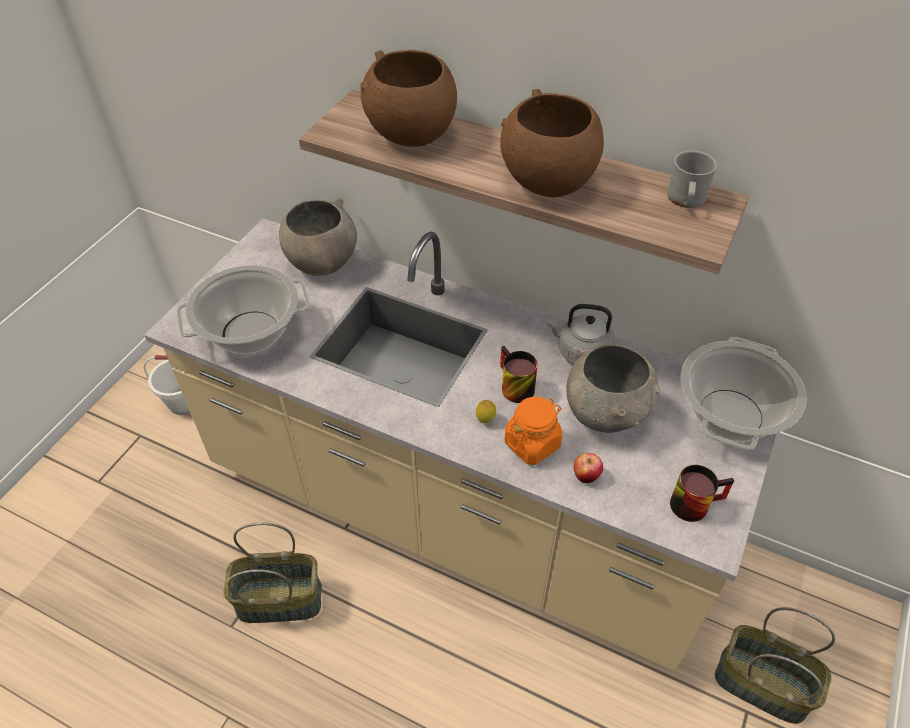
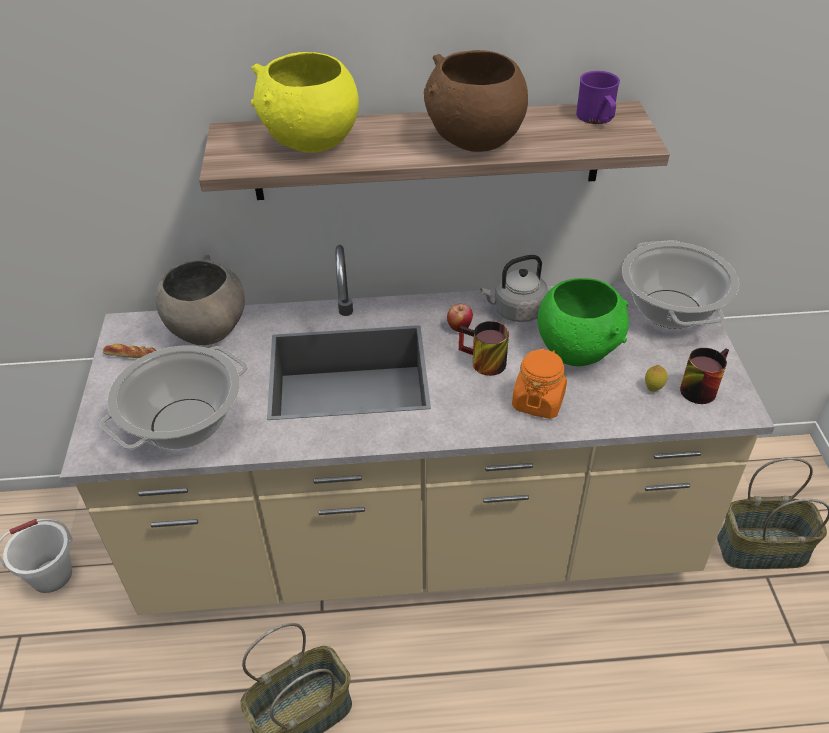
camera: 30 degrees left, 5 degrees down
(255, 259) = (131, 355): none -> bread
(411, 135) = (311, 142): brown bowl -> yellow bowl
(485, 420) = (482, 400): lemon -> lemon (653, 388)
(586, 476) = (603, 406): apple -> apple (459, 327)
(606, 413) = (577, 350): grey bowl -> green bowl
(686, 200) = (597, 118): grey mug -> purple mug

